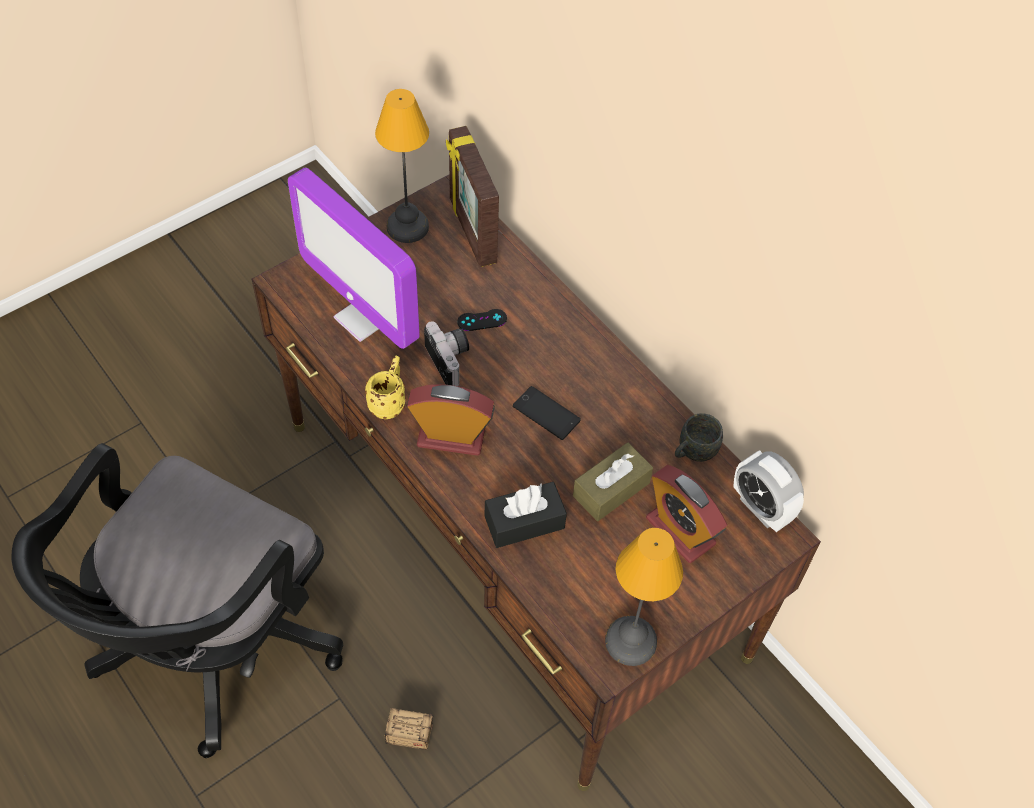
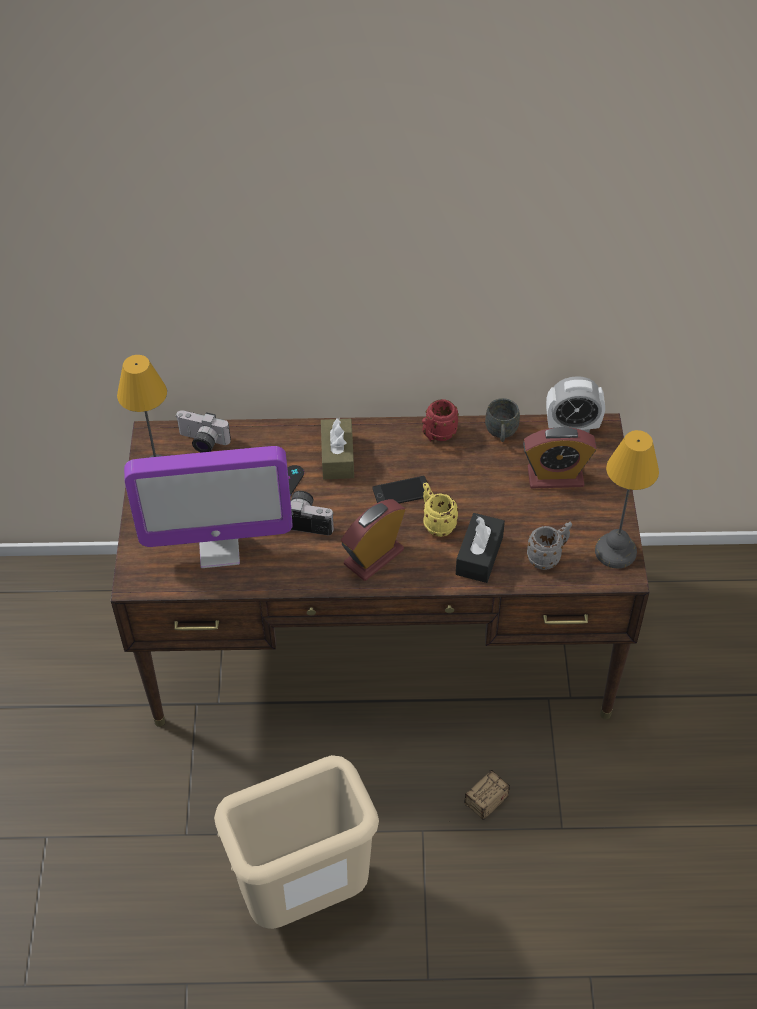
camera: 50 degrees left, 5 degrees down
(211, 645) = (305, 897): black office chair -> beige trash can
(389, 402) = (310, 576): yellow mug -> yellow mug (436, 523)
(471, 231) = (202, 442): picture frame -> camera
(572, 583) = (548, 557): none -> grey mug
(611, 489) = (493, 493): brown tissue box -> brown tissue box (337, 457)
(642, 400) = (437, 435): none -> red mug

